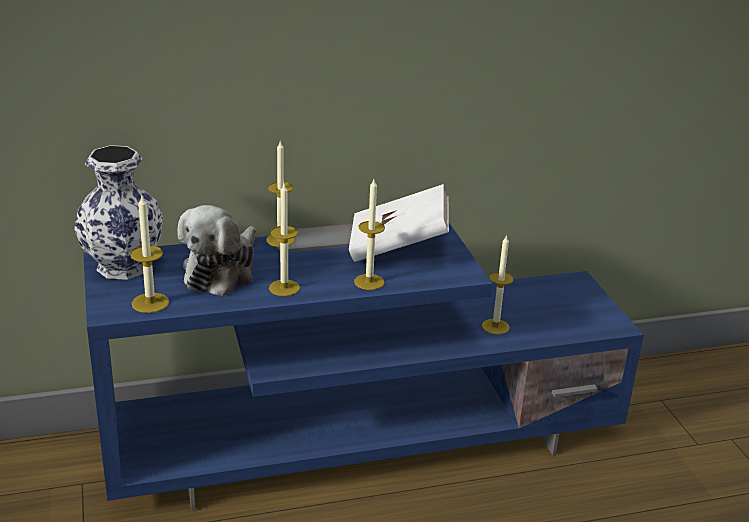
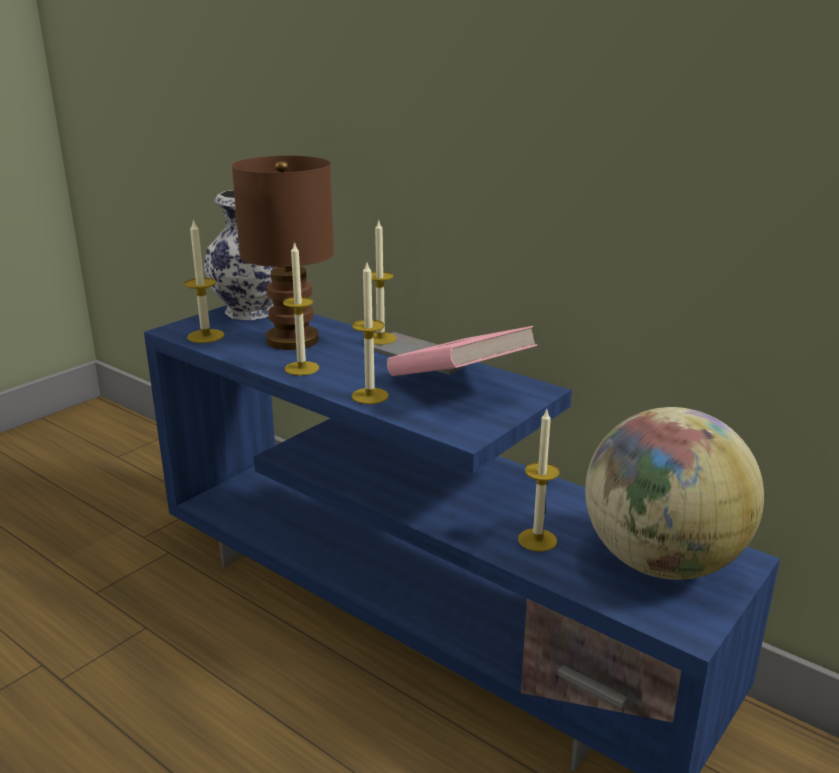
camera: 55 degrees right, 5 degrees down
(222, 271) = (294, 340): plush toy -> brown table lamp
(398, 247) = (458, 384): white book -> pink book
(556, 302) = (661, 562): none -> globe

